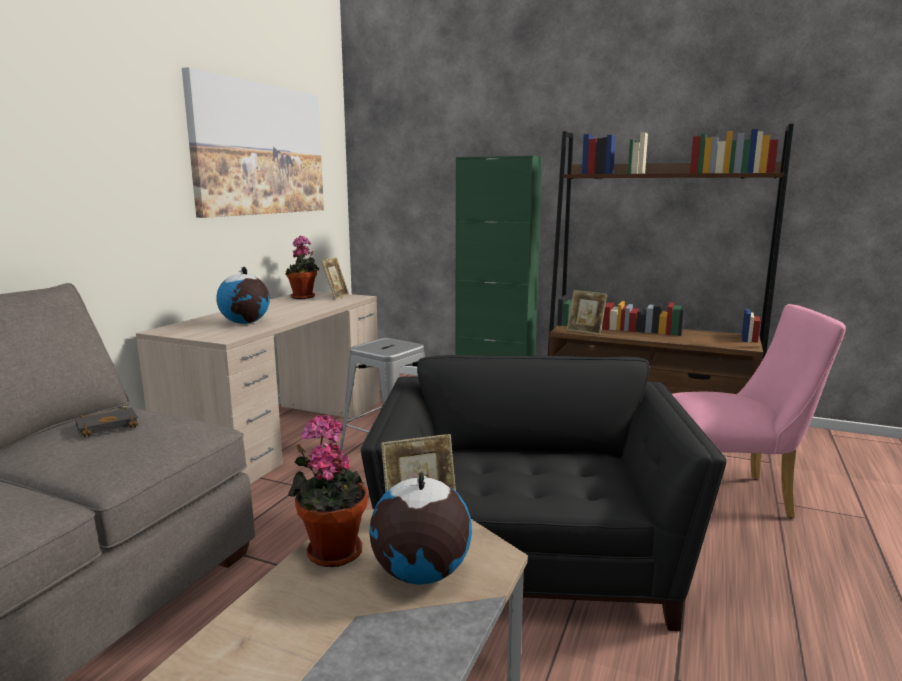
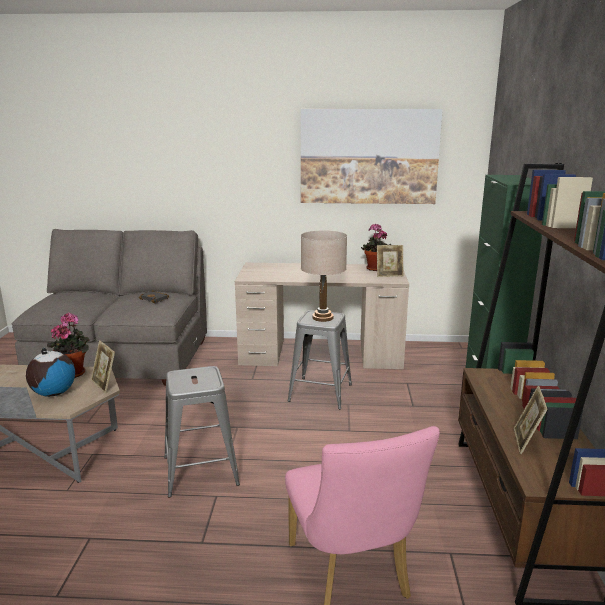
camera: 70 degrees right, 5 degrees up
(245, 323) = (284, 273): globe -> none
(386, 345) = (322, 317): none -> beige table lamp
(529, 558) = (200, 470): black armchair -> grey stool
(585, 331) = (489, 383): picture frame -> picture frame (526, 442)

